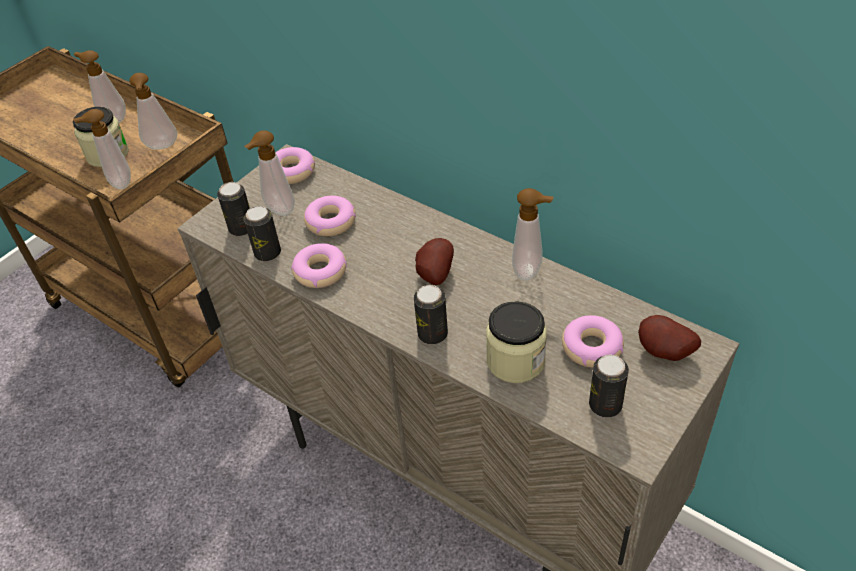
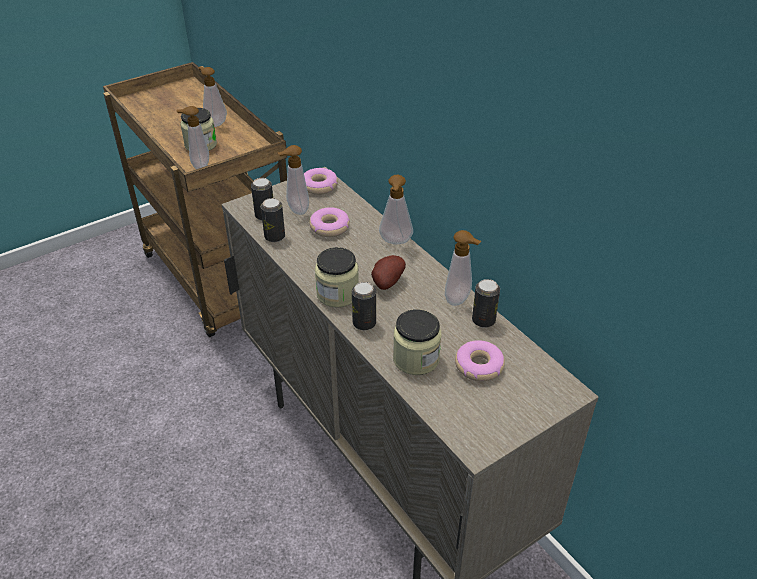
camera: 15 degrees right, 5 degrees down
(162, 147) = (240, 149): soap dispenser -> soap dispenser (395, 242)
(320, 271) = (305, 259): donut -> none
(382, 306) = (337, 294): none -> jar
(605, 405) = (468, 409): can -> can (483, 320)
(664, 353) = (533, 386): potato -> none

